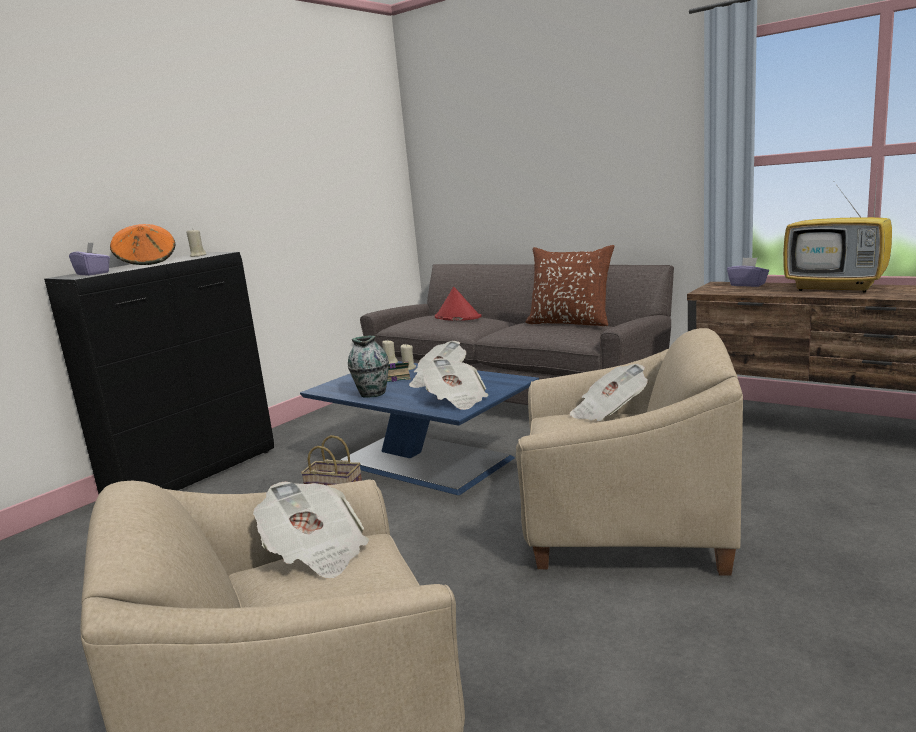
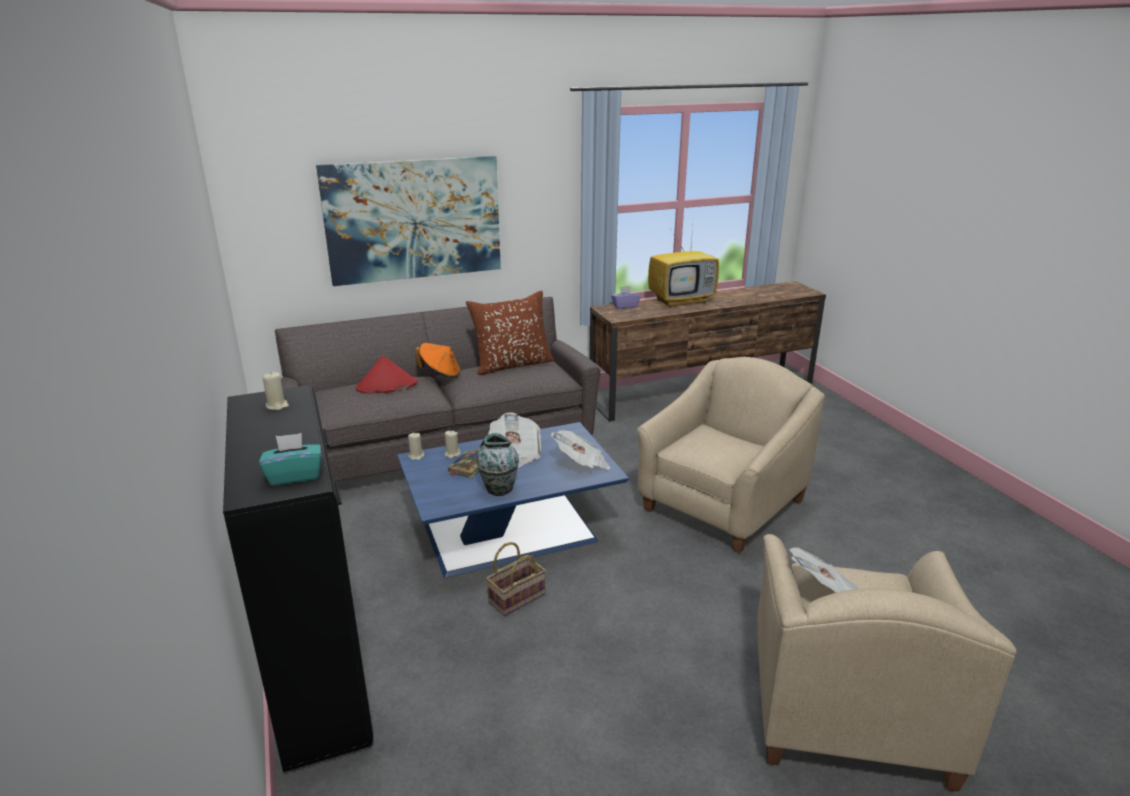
camera: 60 degrees left, 10 degrees up
(93, 274) = (295, 476): purple tissue box -> turquoise tissue box
(147, 263) = (261, 437): orange hat -> orange hat (440, 374)
(540, 173) = (414, 220): none -> picture
(608, 412) = (703, 431): newspaper -> none

